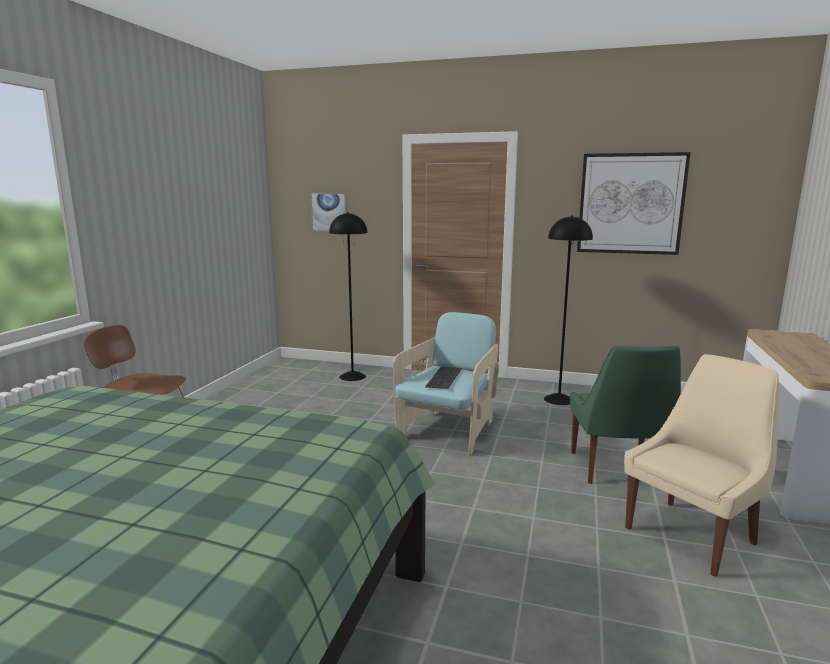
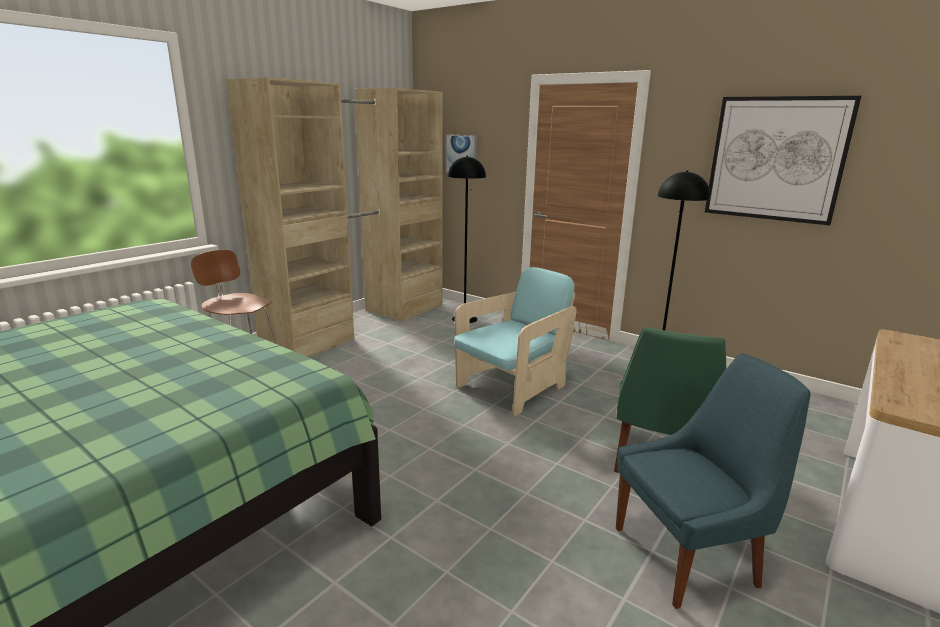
camera: 20 degrees right, 5 degrees up
(247, 395) = (361, 323): none -> beige wardrobe
(443, 378) = (505, 334): keyboard -> none
(692, 534) = (689, 555): beige chair -> blue chair

